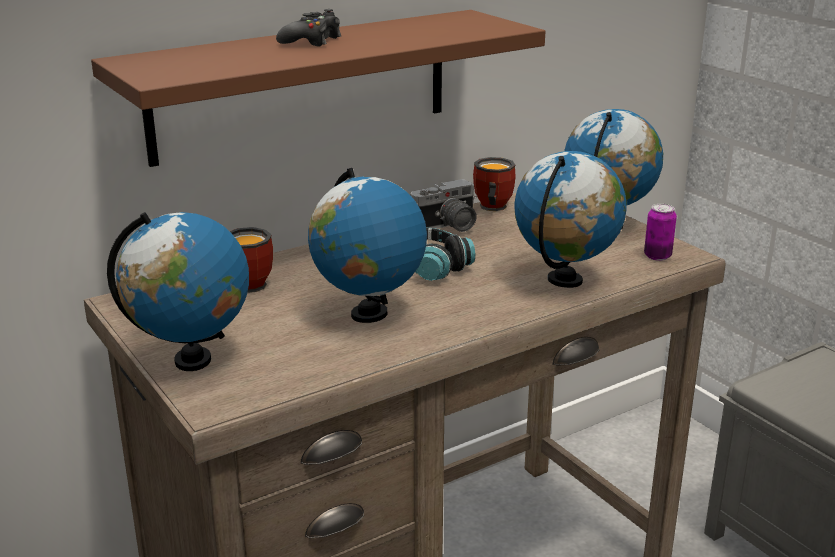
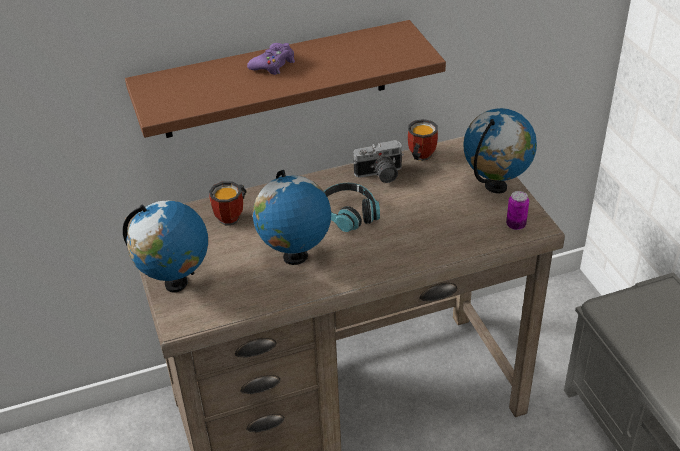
camera: 15 degrees right, 15 degrees up
(311, 41) = (273, 65): black game controller -> purple game controller
(565, 280) = (438, 242): globe -> none

